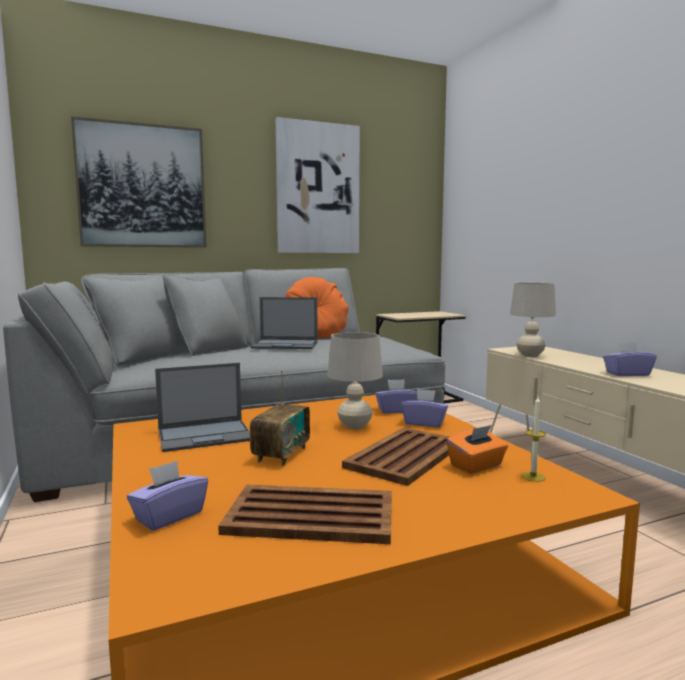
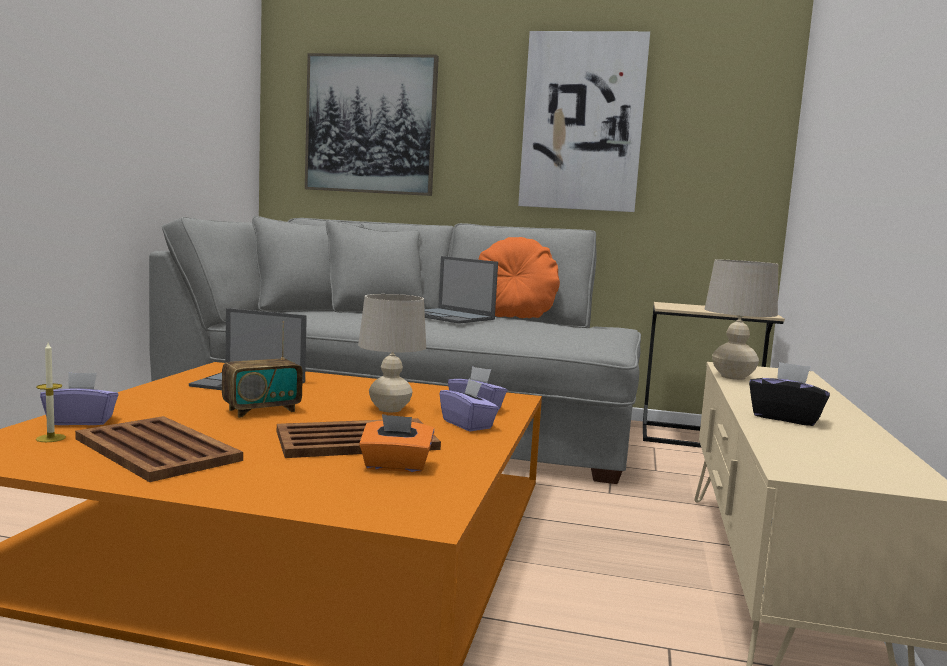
camera: 35 degrees right, 0 degrees up
(533, 477) = (420, 490): candle -> candle (51, 438)
(627, 374) = (786, 418): purple tissue box -> black tissue box

